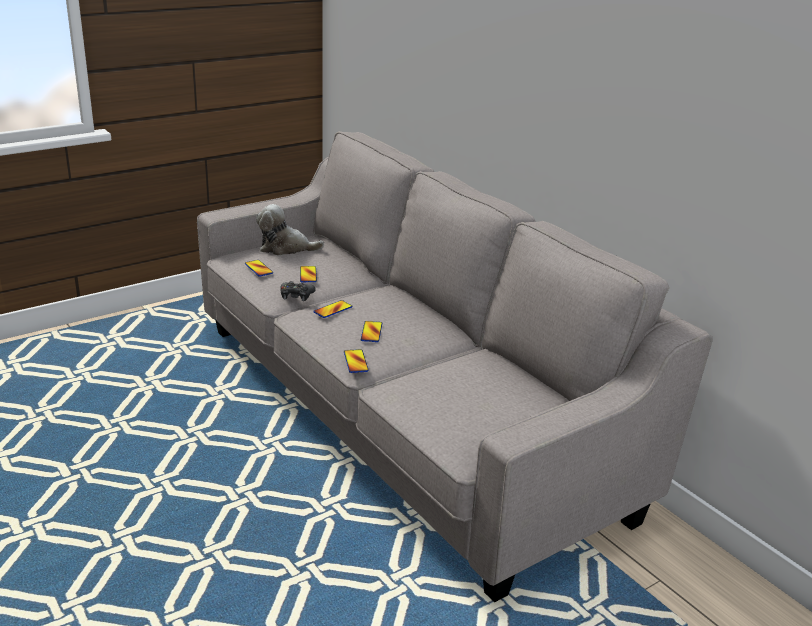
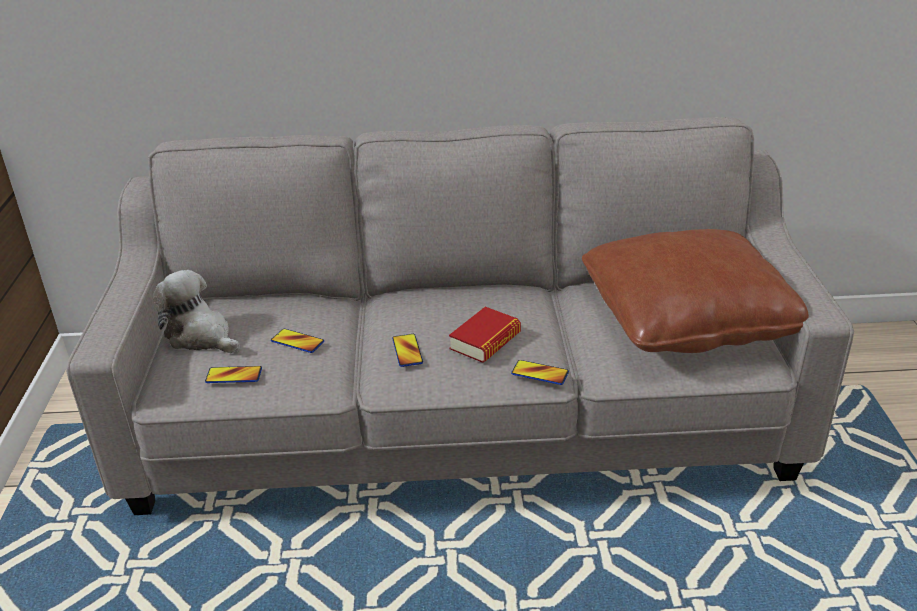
camera: 55 degrees left, 5 degrees up
(285, 248) = (201, 336): plush toy -> plush toy turned 90 degrees clockwise
(296, 295) = (340, 367): black game controller -> none
(371, 332) = (485, 341): phone -> book
(489, 405) = (686, 319): none -> brown pillow

